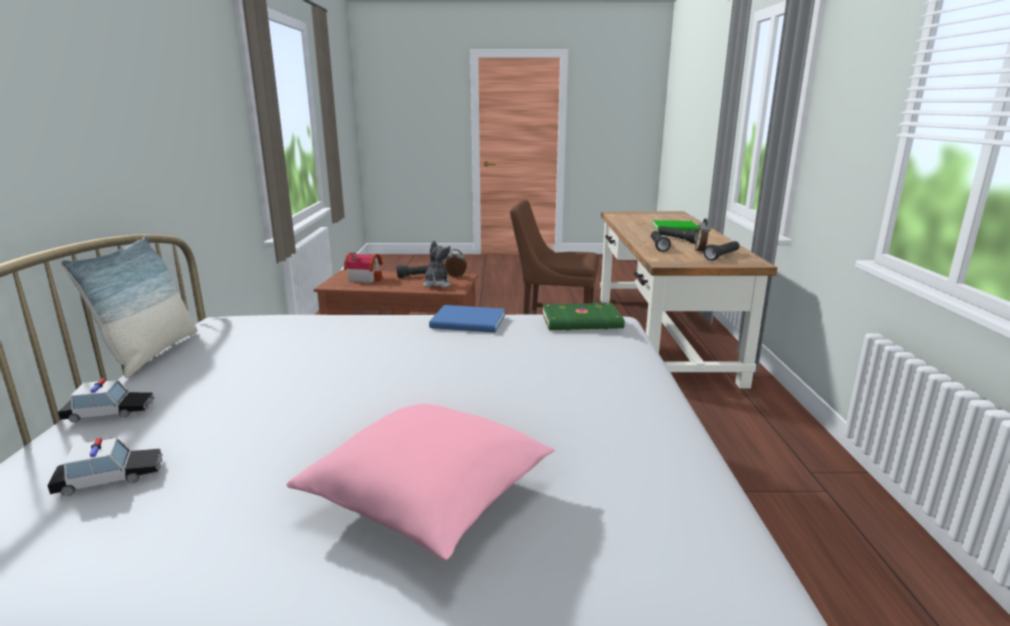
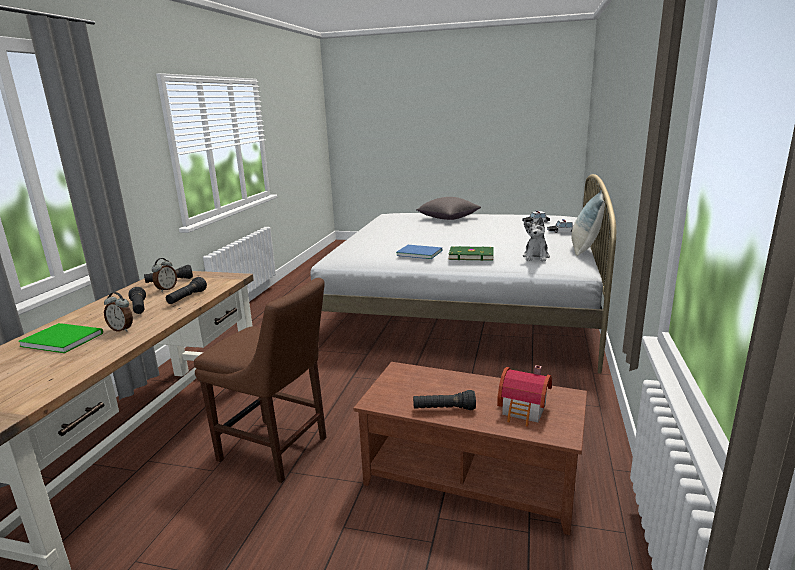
camera: 165 degrees left, 0 degrees up
(430, 502) = (448, 218): pink pillow -> grey pillow
(437, 284) = (419, 383): plush toy -> plush toy (536, 257)
(456, 276) = (387, 402): alarm clock -> alarm clock (122, 329)
(582, 321) = (357, 251): green book -> green book (471, 255)

